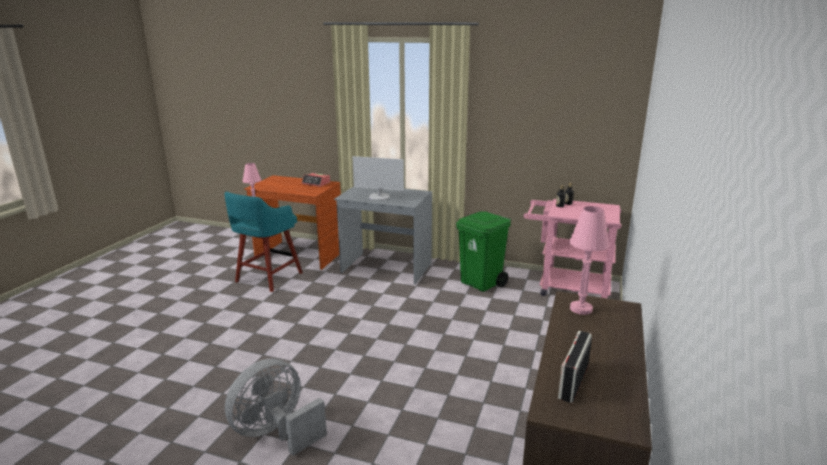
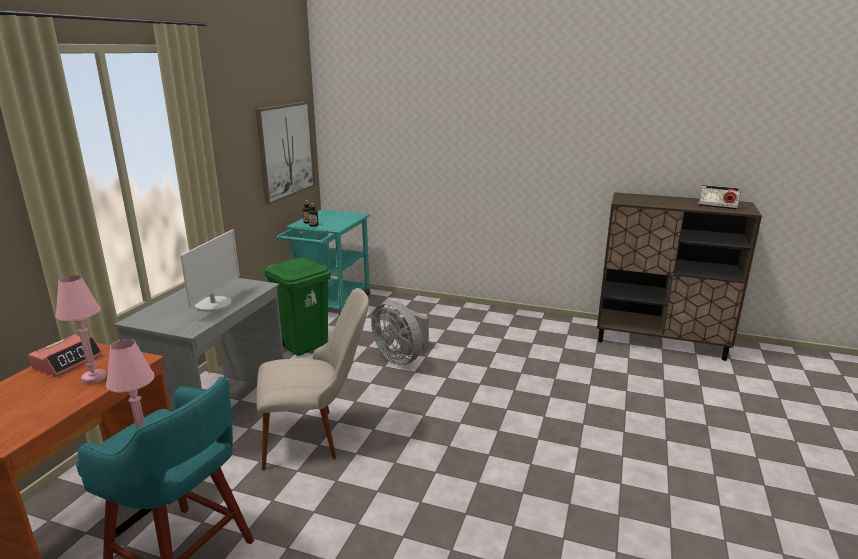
camera: 90 degrees left, 0 degrees up
(276, 433) = (615, 473): grey fan -> grey fan (401, 358)
(356, 299) = (316, 436): none -> beige chair
(566, 287) = (330, 304): pink cart -> turquoise cart
(578, 135) = (286, 150): none -> picture
(581, 309) = (633, 201): pink table lamp -> pink table lamp (94, 378)

